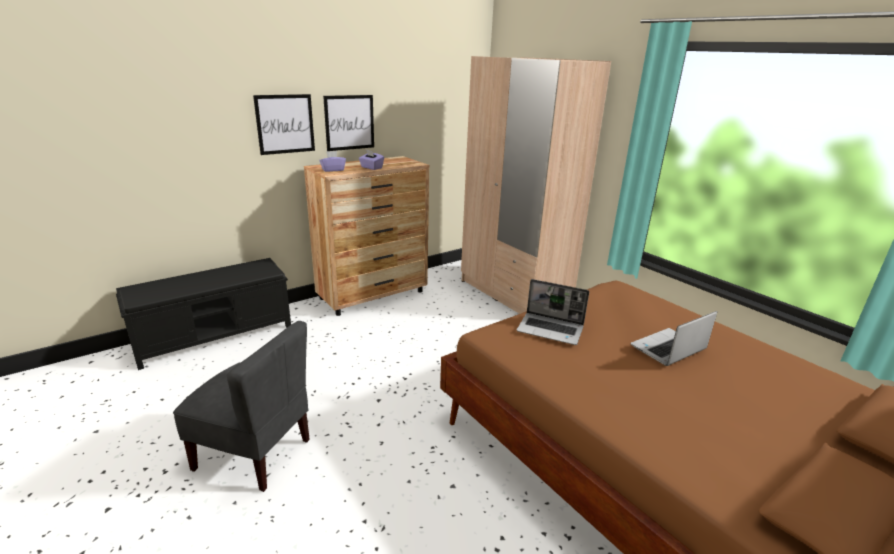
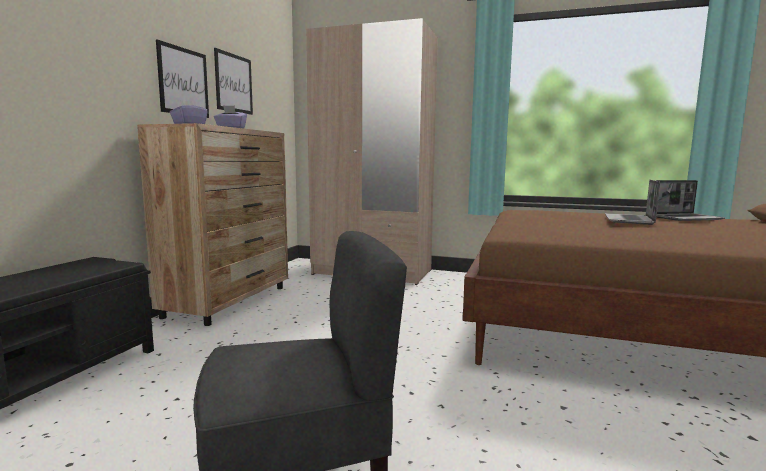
camera: 35 degrees left, 15 degrees down
(285, 124) = (112, 62): picture -> picture (233, 83)
(551, 330) = (543, 226): laptop -> laptop (686, 218)

